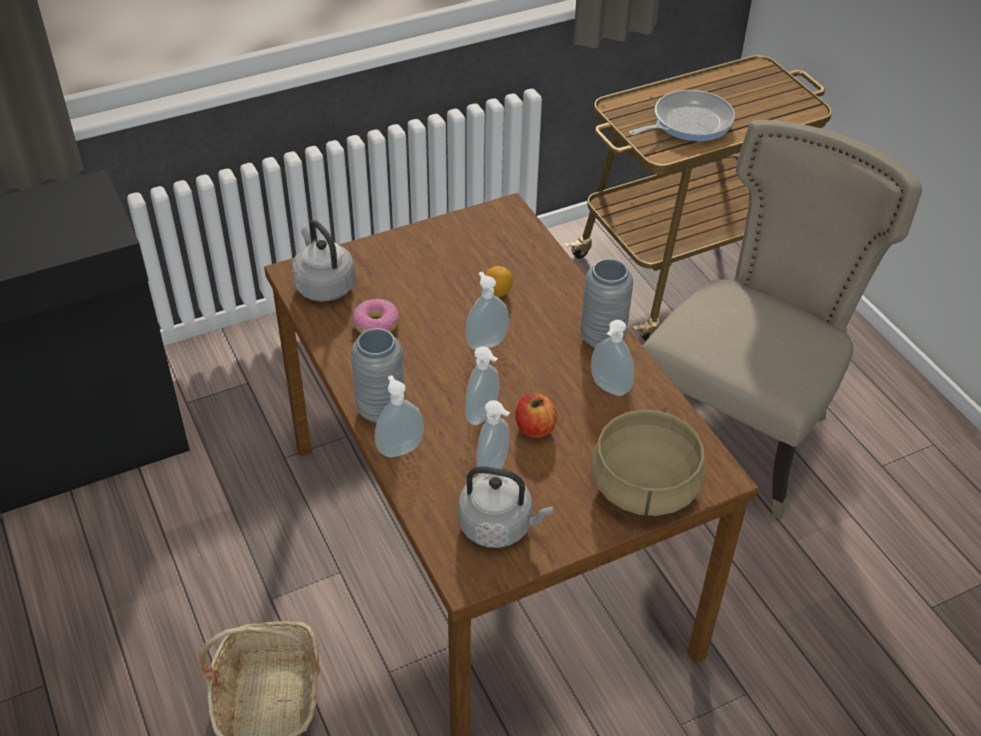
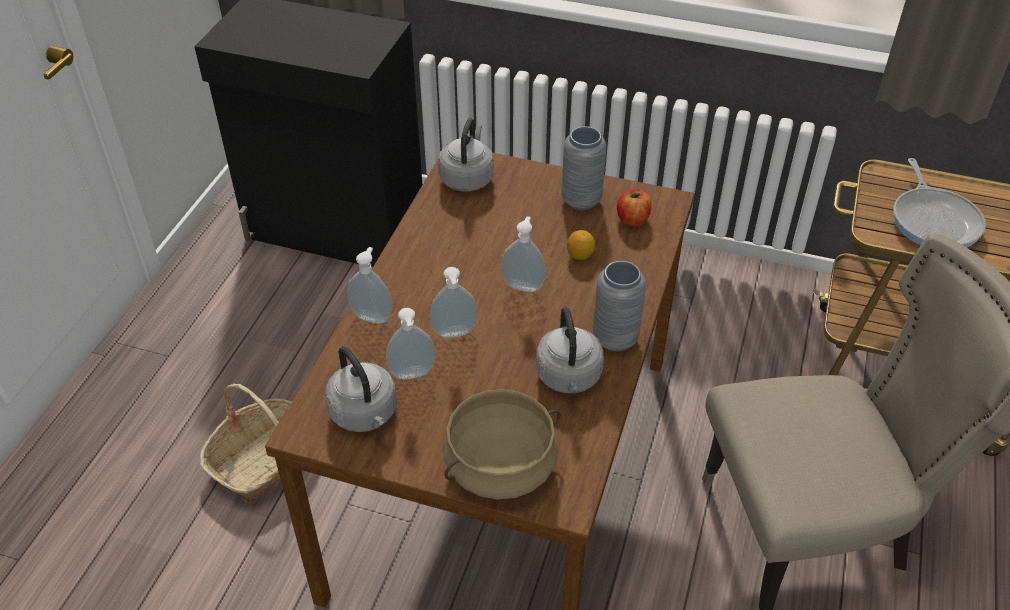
camera: 45 degrees right, 0 degrees up
(376, 324) = (466, 225): donut -> none
(381, 410) = (394, 283): grey vase -> grey vase (581, 200)
(535, 428) = (478, 367): apple -> apple (632, 219)
(608, 389) = (569, 378): soap dispenser -> grey kettle
(688, 122) = (934, 220): frying pan -> frying pan turned 75 degrees clockwise

